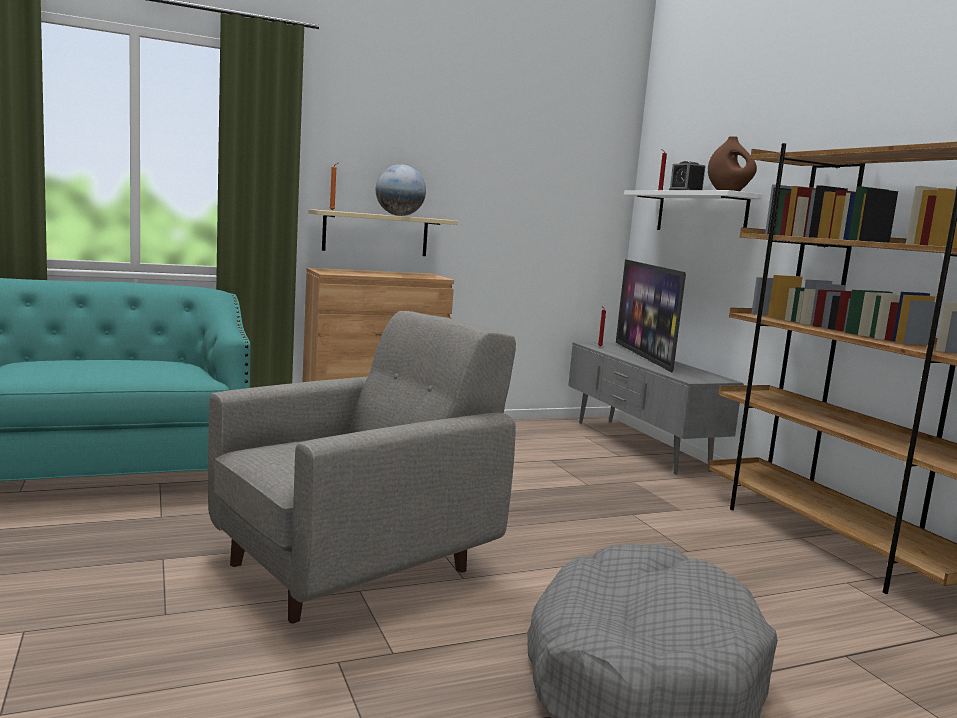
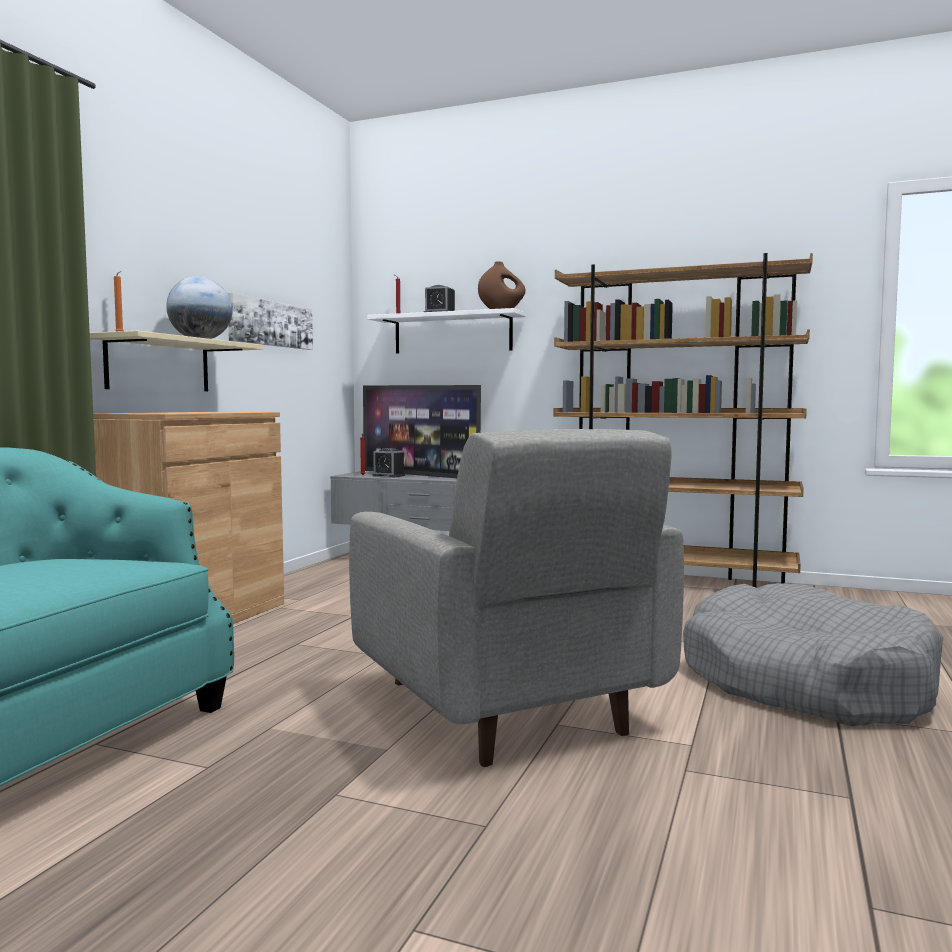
camera: 45 degrees left, 5 degrees down
(359, 566) = (505, 710): grey armchair -> grey armchair turned 150 degrees clockwise
(510, 199) = (270, 323): none -> picture
(616, 351) = (388, 476): none -> alarm clock

